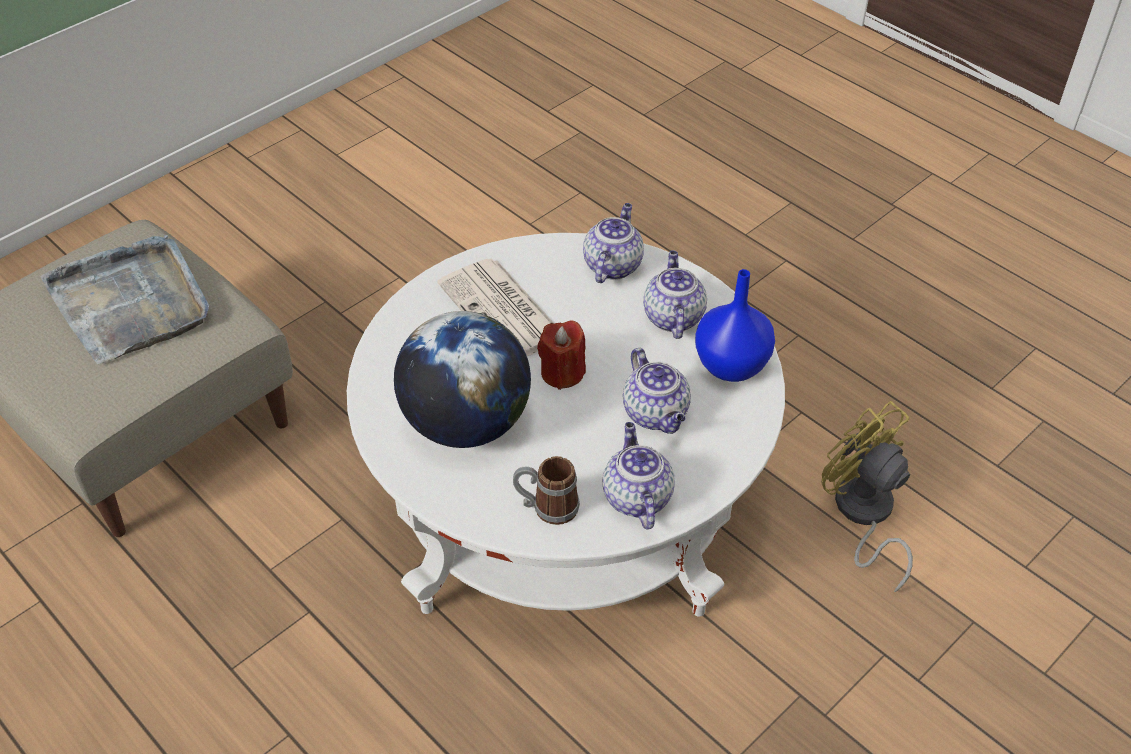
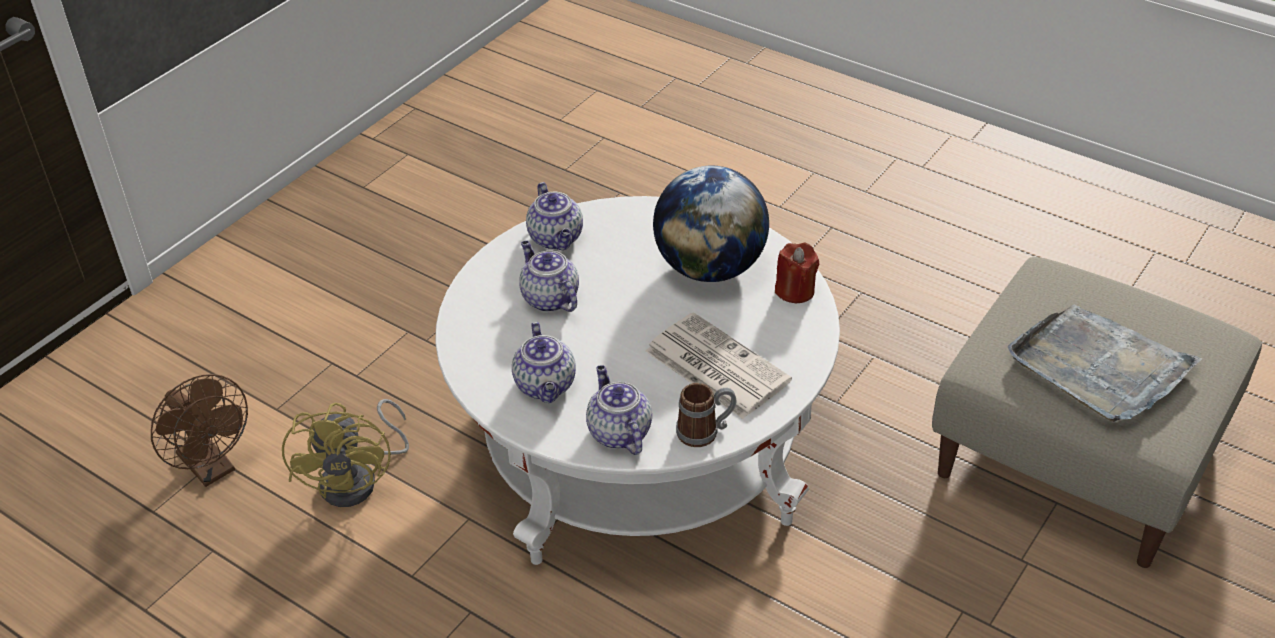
camera: 170 degrees right, 5 degrees down
(547, 507) = (624, 223): mug -> mug (705, 431)
(562, 373) = (640, 319): red candle -> red candle (795, 290)
(612, 265) = (618, 432): teapot -> teapot turned 150 degrees clockwise
(729, 365) = (487, 348): blue vase -> none
(862, 515) = (359, 479): yellow fan -> yellow fan turned 45 degrees clockwise
(1026, 555) = (212, 468): none -> brown fan

